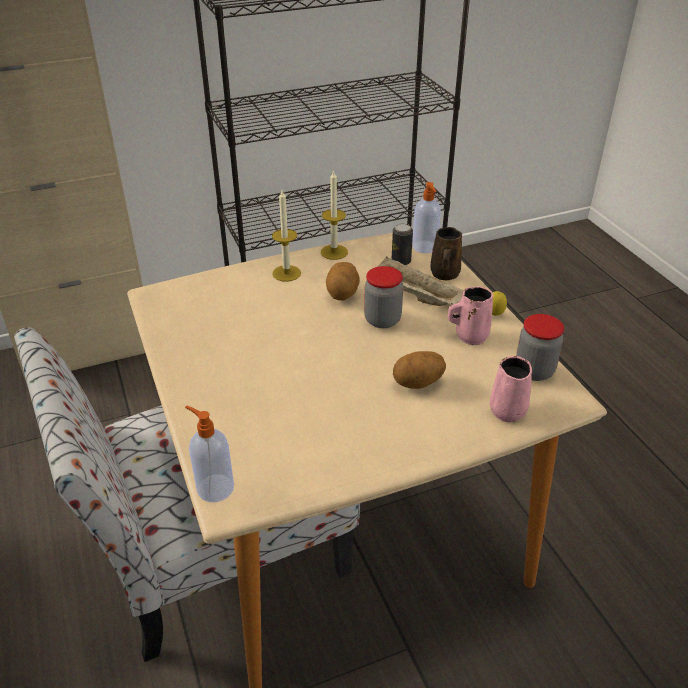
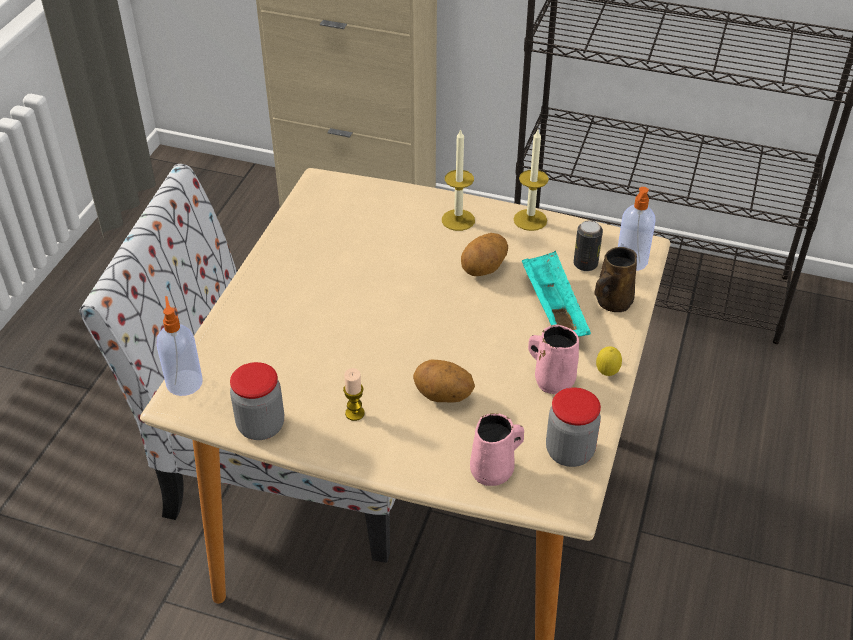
camera: 40 degrees right, 5 degrees up
(374, 429) = (355, 413): none -> candle
(382, 320) = (489, 316): jar -> jar (261, 426)
(416, 296) = (552, 309): beige tray -> turquoise tray

